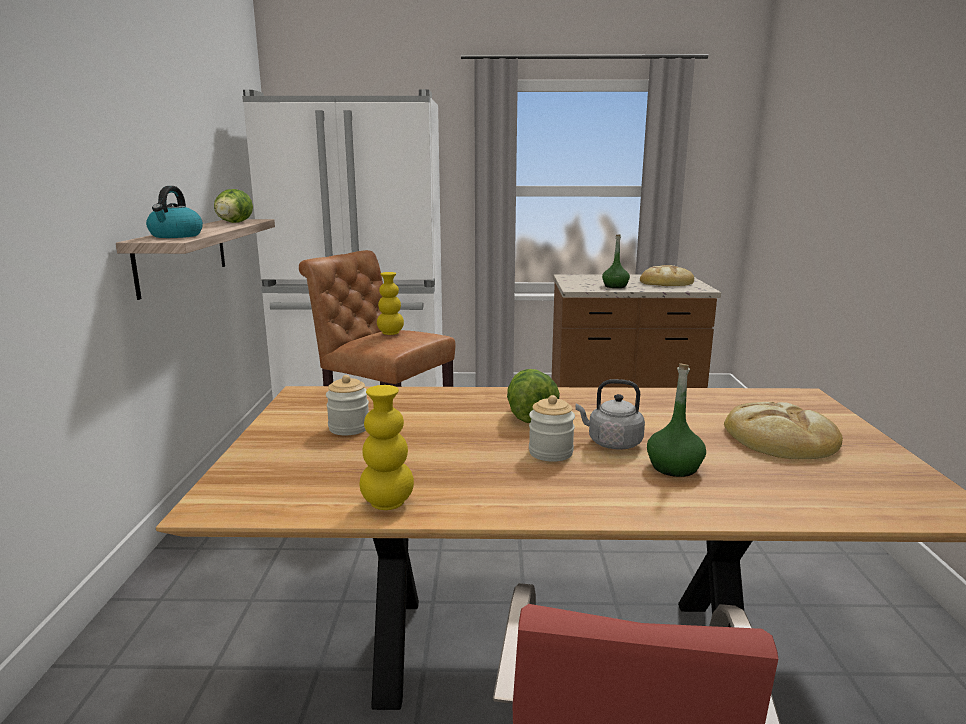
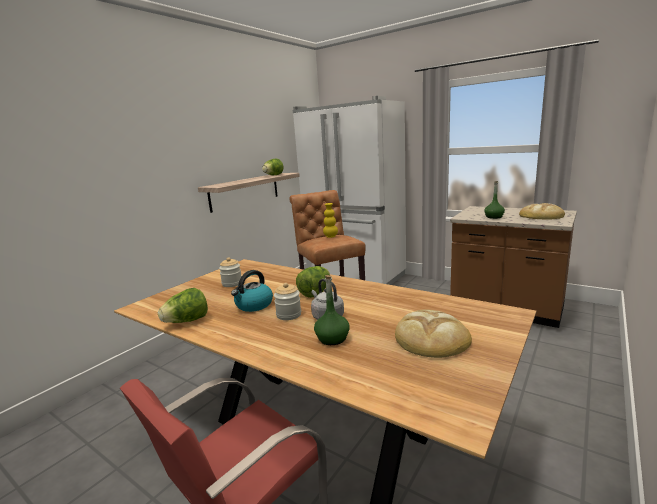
camera: 35 degrees right, 0 degrees up
(176, 236) = (227, 183): kettle -> kettle (254, 305)
(387, 503) = (187, 321): yellow vase -> lettuce

